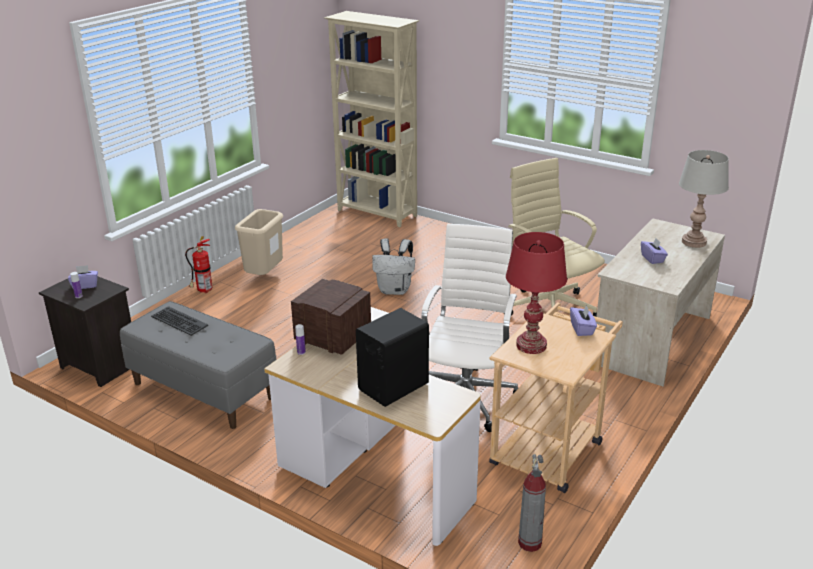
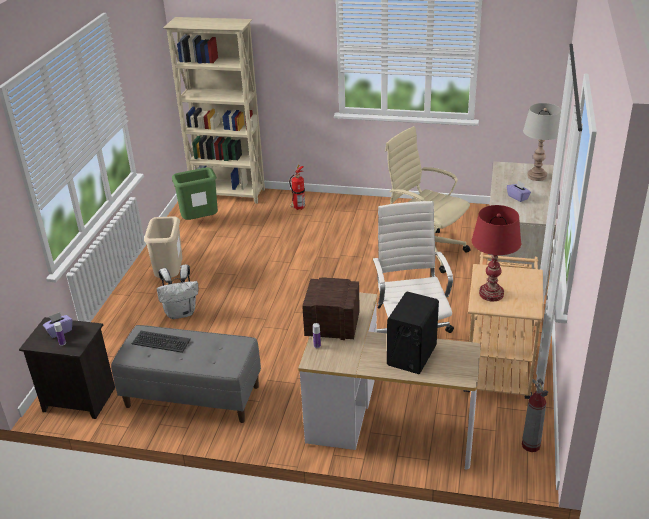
camera: 20 degrees left, 5 degrees up
(203, 291) = (123, 304): fire extinguisher -> fire extinguisher (298, 208)
(331, 233) = (200, 221): none -> green trash can
(395, 290) = (293, 263): white backpack -> white backpack (181, 312)
(582, 329) = (517, 271): purple tissue box -> none

